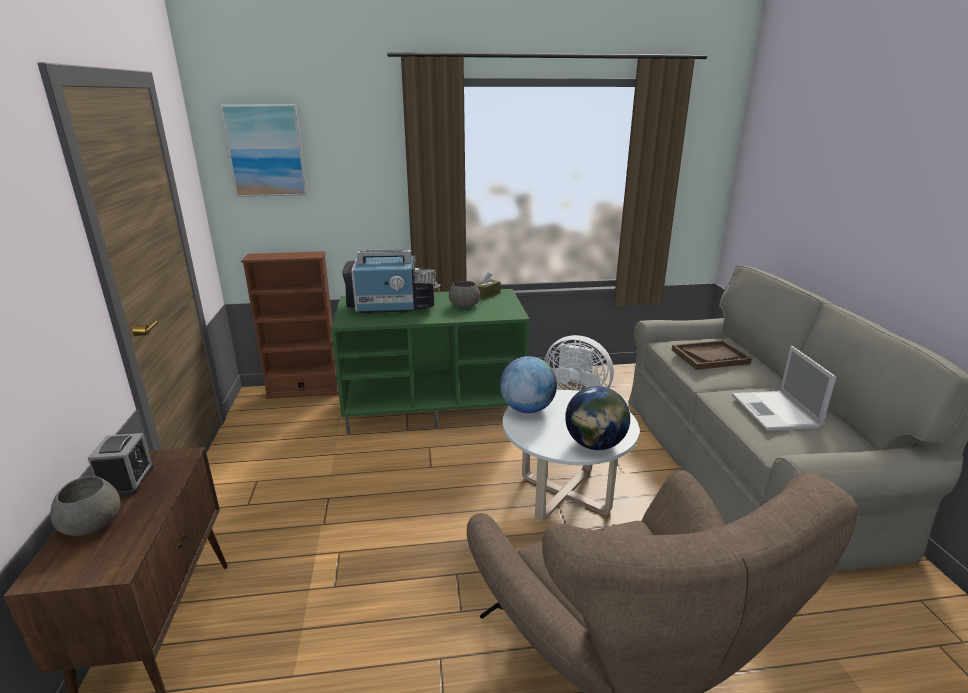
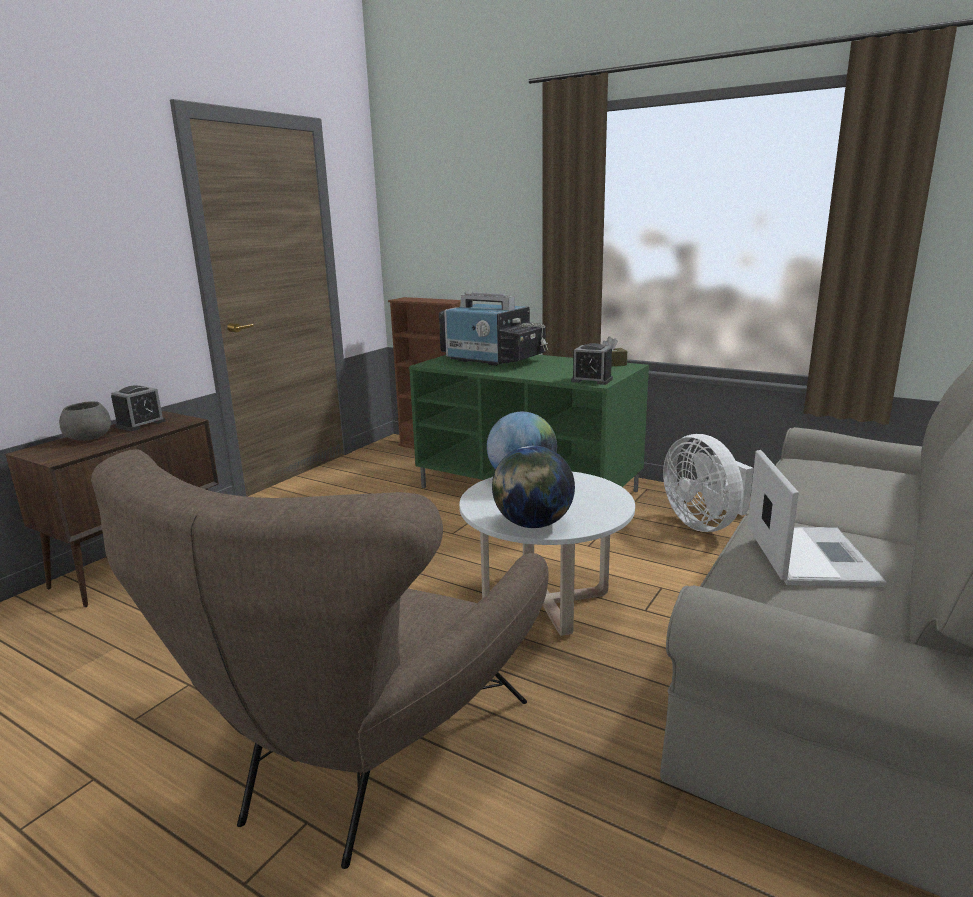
camera: 40 degrees right, 5 degrees down
(266, 151) = (427, 194): picture -> none
(463, 305) = (561, 369): grey bowl -> none
(505, 313) = (591, 380): none -> alarm clock
(710, 356) = (834, 483): brown tray -> none
(775, 412) = (808, 555): laptop -> laptop turned 150 degrees clockwise

